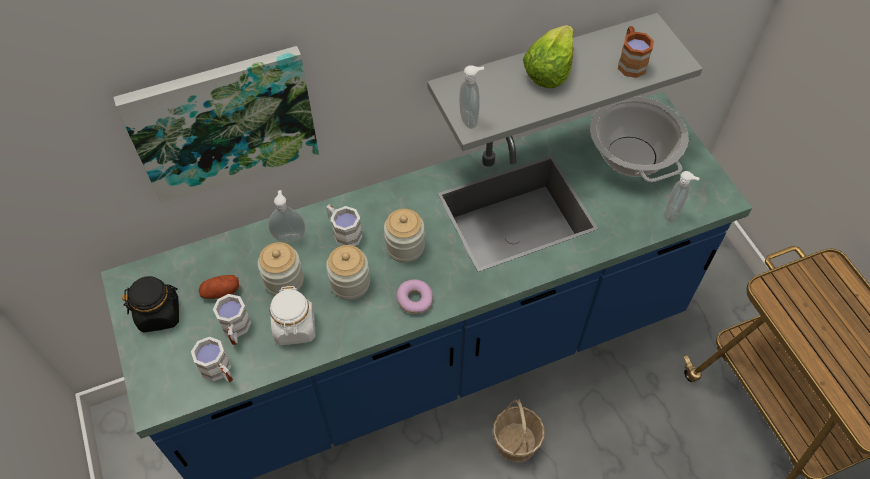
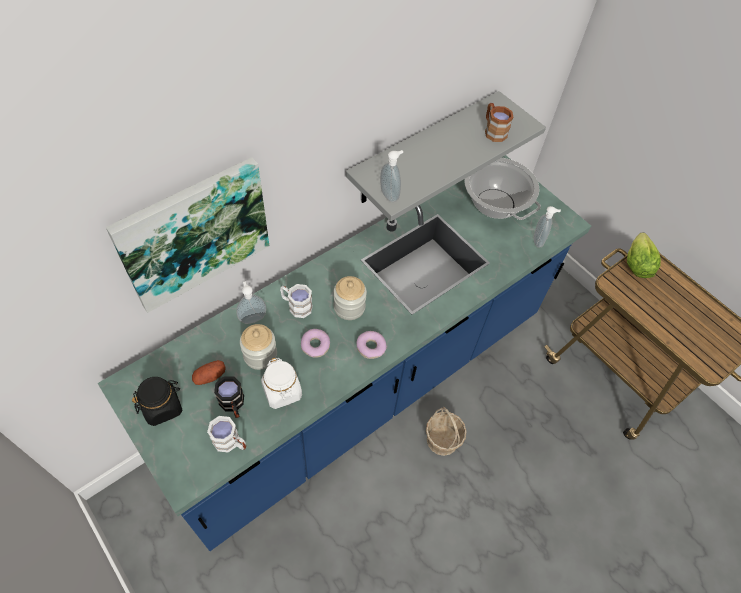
camera: 20 degrees left, 0 degrees up
(236, 330) = (233, 405): white mug -> black mug
(350, 283) = (315, 345): jar -> donut
(548, 70) = (436, 146): lettuce -> lettuce (637, 264)

